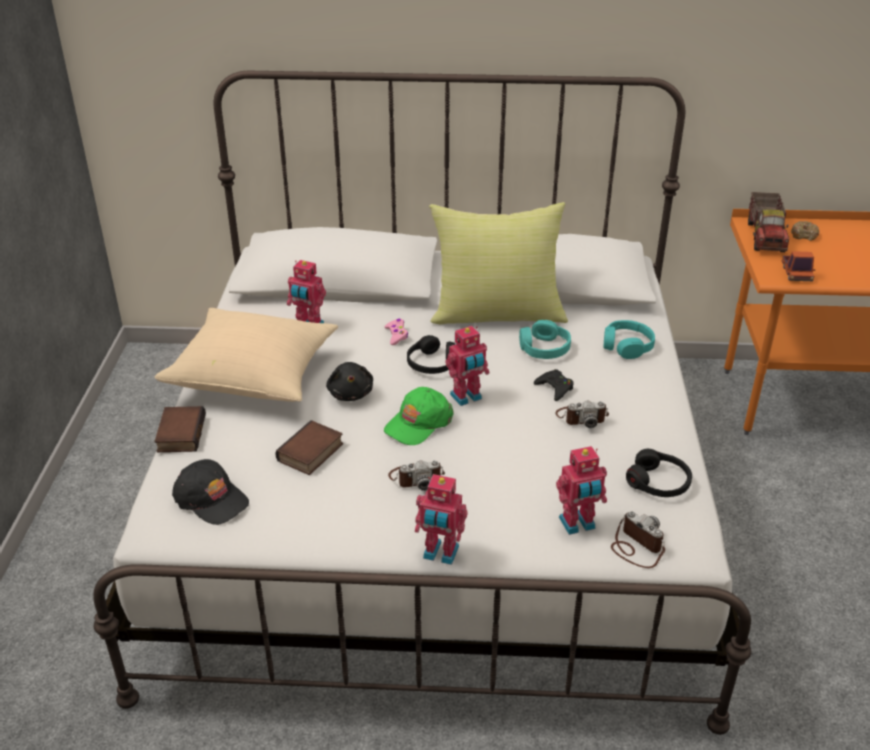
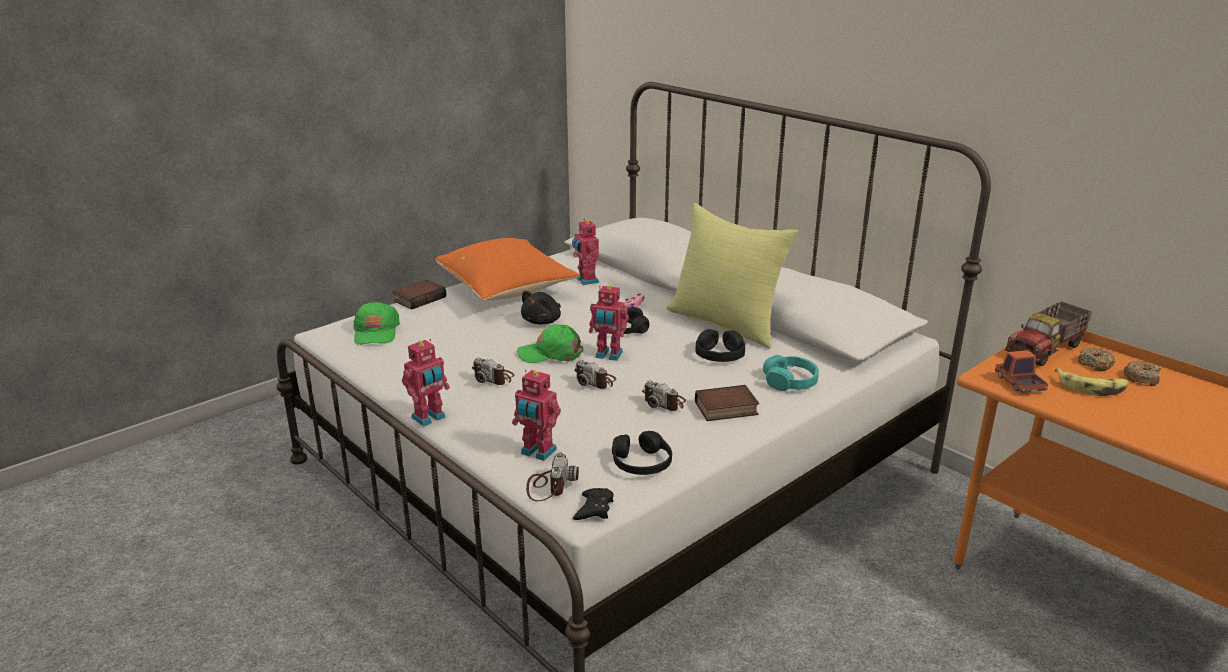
camera: 45 degrees right, 10 degrees down
(211, 499) = (376, 332): black cap -> green cap
(255, 376) = (507, 291): beige pillow -> orange pillow
(311, 453) = (463, 338): book -> book (725, 409)
(440, 554) = (429, 418): toy robot -> toy robot turned 105 degrees counterclockwise
(500, 429) = (595, 381): none -> camera
(544, 348) = (719, 355): turquoise headphones -> black headphones
(555, 388) = (680, 378): black game controller -> black game controller (594, 509)
(796, 273) = (1019, 383): toy truck -> toy truck turned 120 degrees clockwise
(830, 256) = (1091, 387): none -> banana
(838, 235) = (1141, 378): none -> donut

